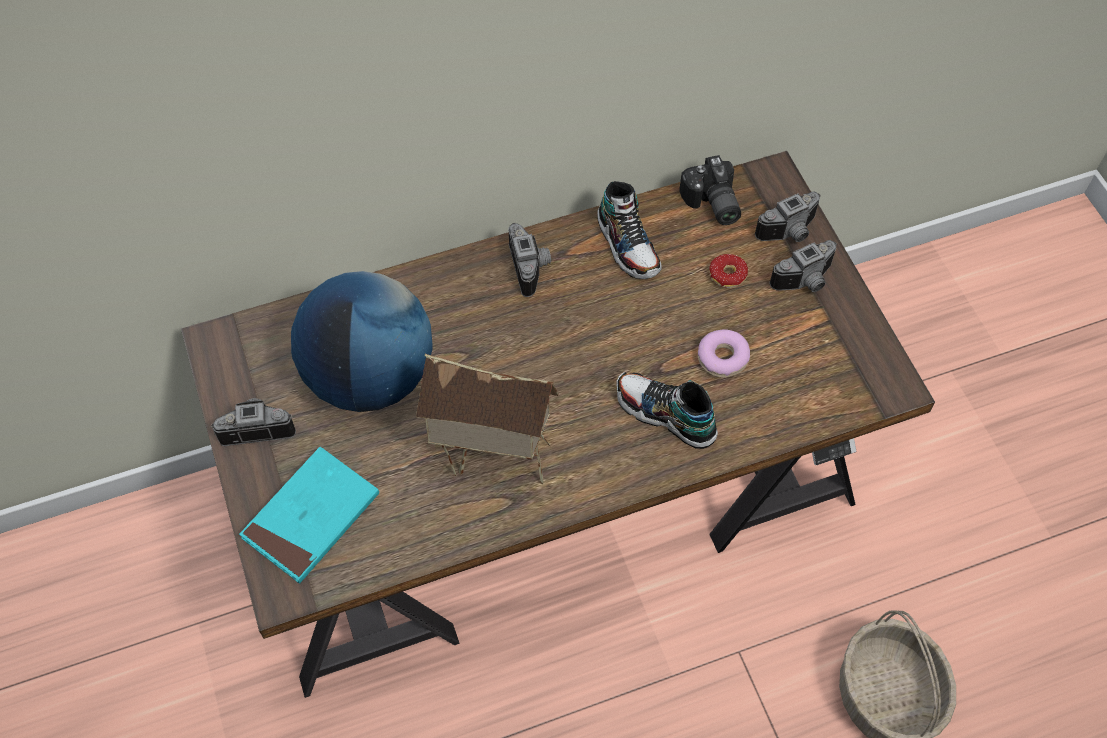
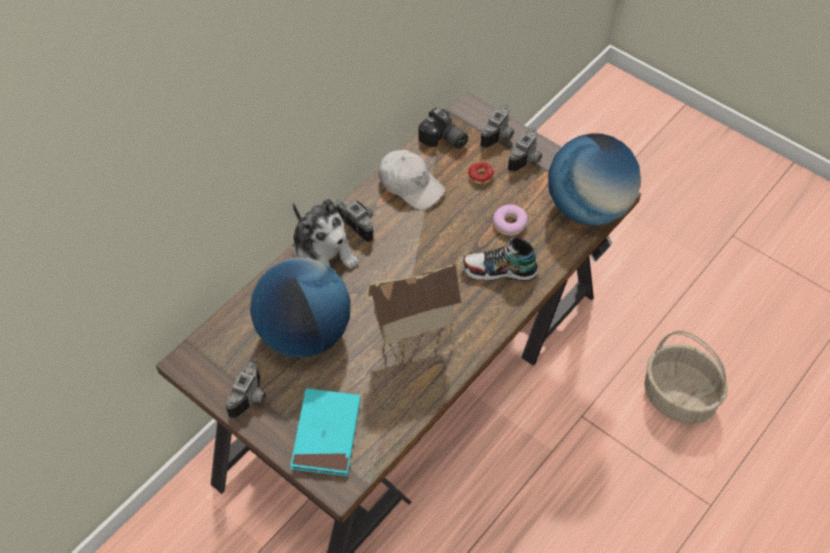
camera: 30 degrees left, 5 degrees down
(257, 426) = (252, 398): camera -> camera turned 150 degrees clockwise
(461, 285) = (324, 254): none -> plush toy
(628, 245) = (410, 185): shoe -> white cap
(844, 388) = (588, 208): none -> globe

